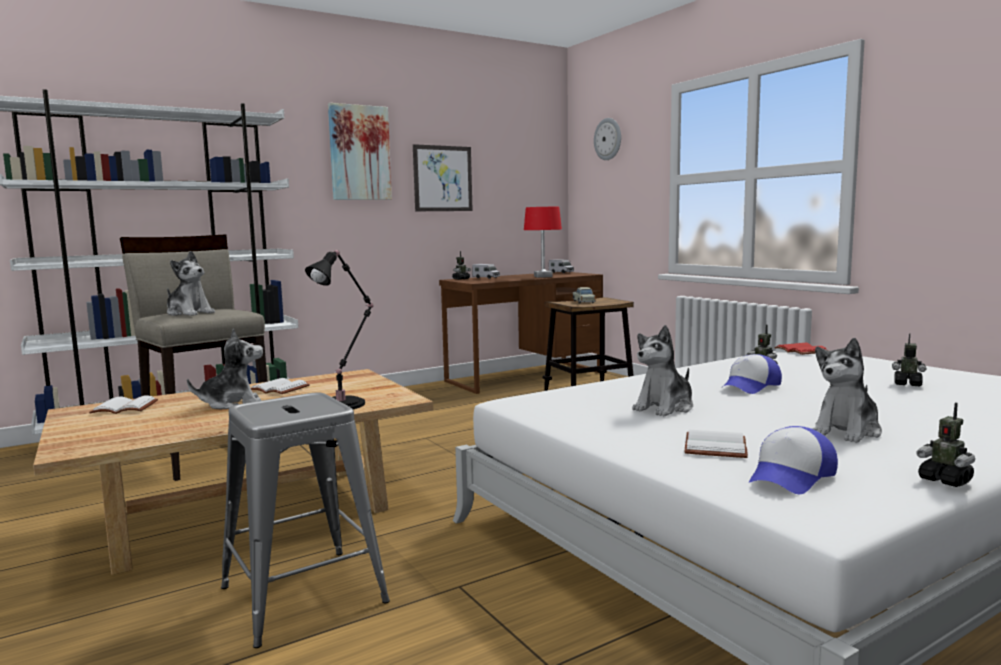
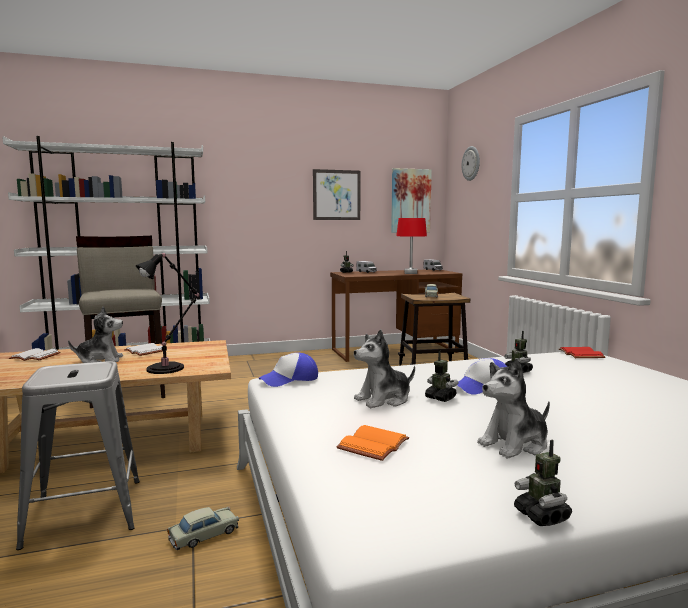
camera: 15 degrees right, 0 degrees up
(189, 313) = (111, 291): plush toy -> none
(359, 153) = (270, 176): picture -> picture (410, 201)
(484, 593) = (204, 535): none -> beige toy car
(717, 447) = (374, 446): white book -> orange book
(791, 476) = (398, 487): cap -> cap (290, 379)
(907, 384) = (636, 400): toy robot -> toy robot (440, 398)

